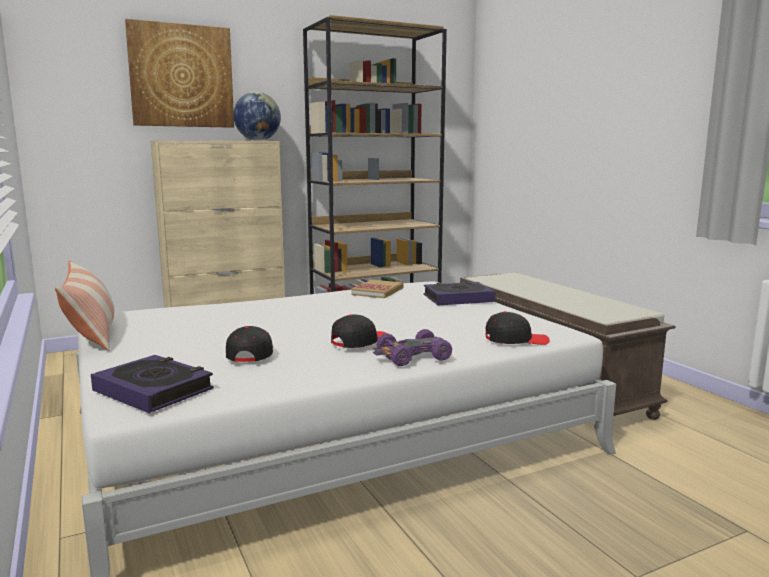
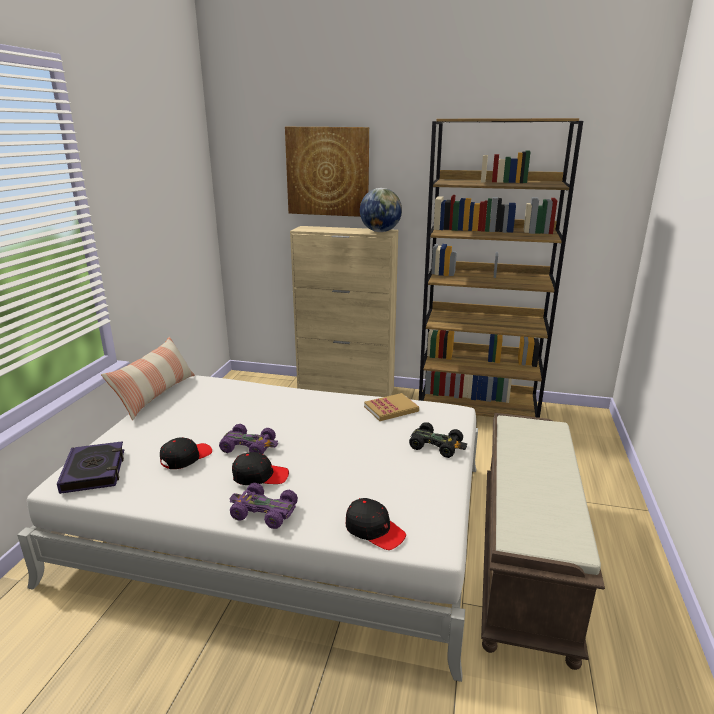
camera: 40 degrees right, 10 degrees up
(304, 332) = (249, 446): none -> purple toy car
(458, 299) = (437, 446): book -> black toy car

